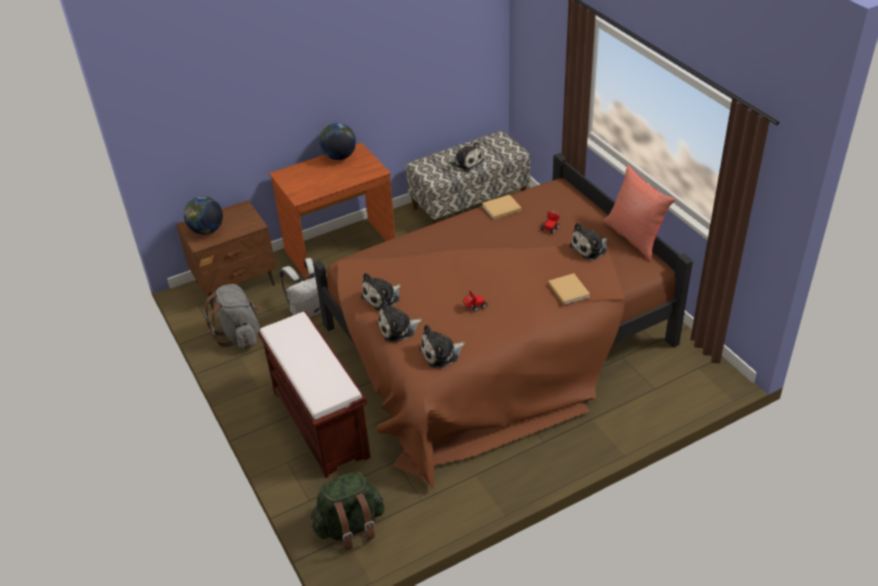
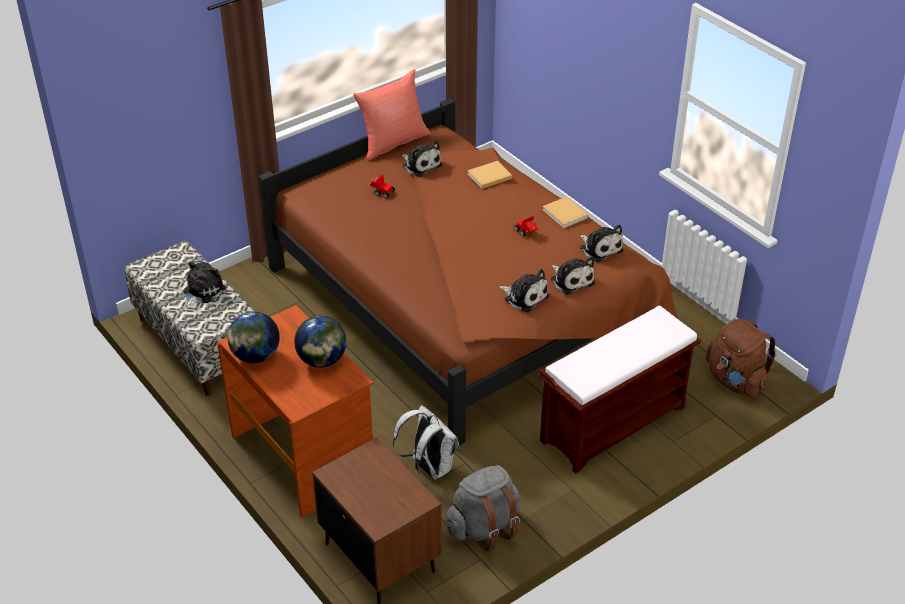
camera: 100 degrees left, 0 degrees up
(207, 230) = (390, 500): globe -> globe (322, 360)
(350, 527) = (735, 381): green backpack -> brown backpack
(500, 208) = (347, 228): beige book -> beige book (565, 214)

